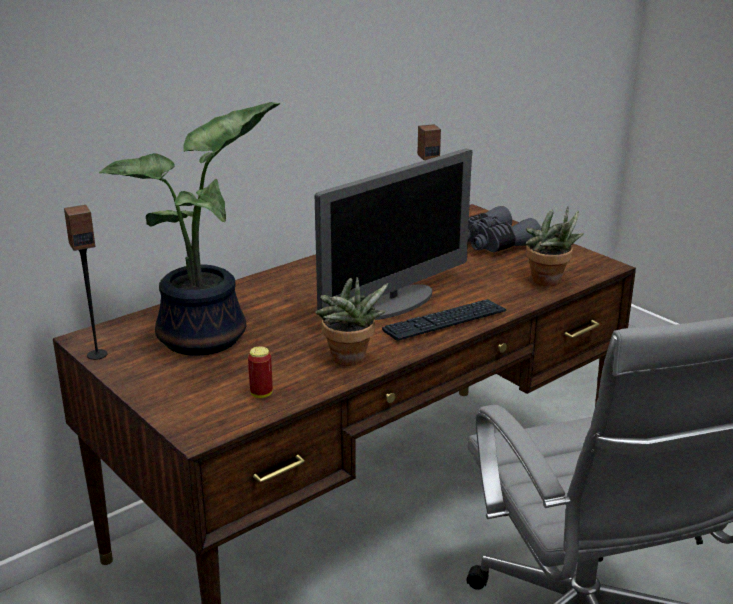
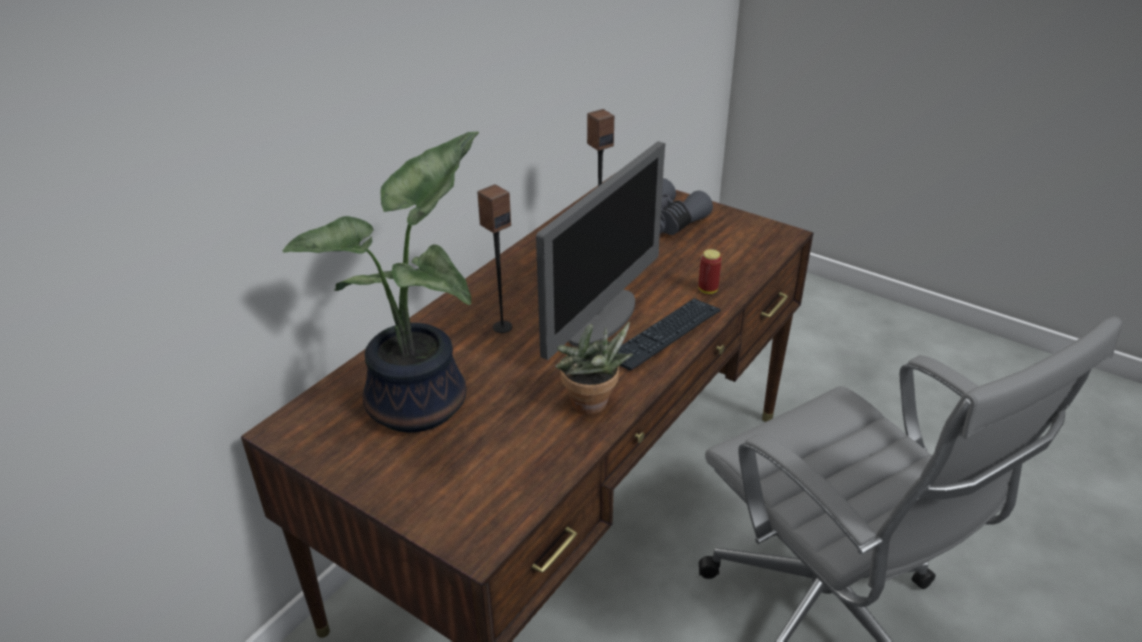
camera: 15 degrees left, 10 degrees up
(97, 354) = (306, 451): speaker -> speaker (502, 327)
(261, 394) = (519, 473): can -> can (708, 290)
(549, 282) = (742, 264): potted plant -> none

